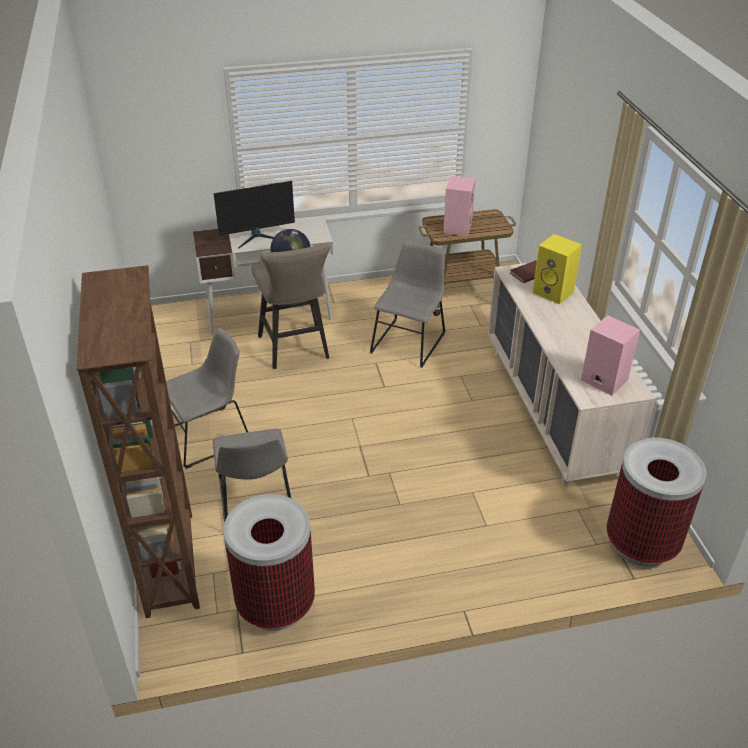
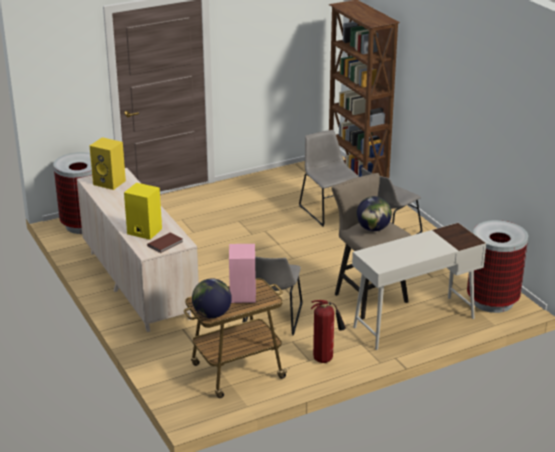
camera: 165 degrees right, 10 degrees down
(257, 237) = (422, 245): monitor -> none
(275, 603) = (289, 178): trash can -> trash can (492, 301)
(375, 294) = (325, 359): none -> fire extinguisher
(490, 215) = (212, 314): none -> globe
(603, 380) = (110, 182): pink speaker -> yellow speaker

